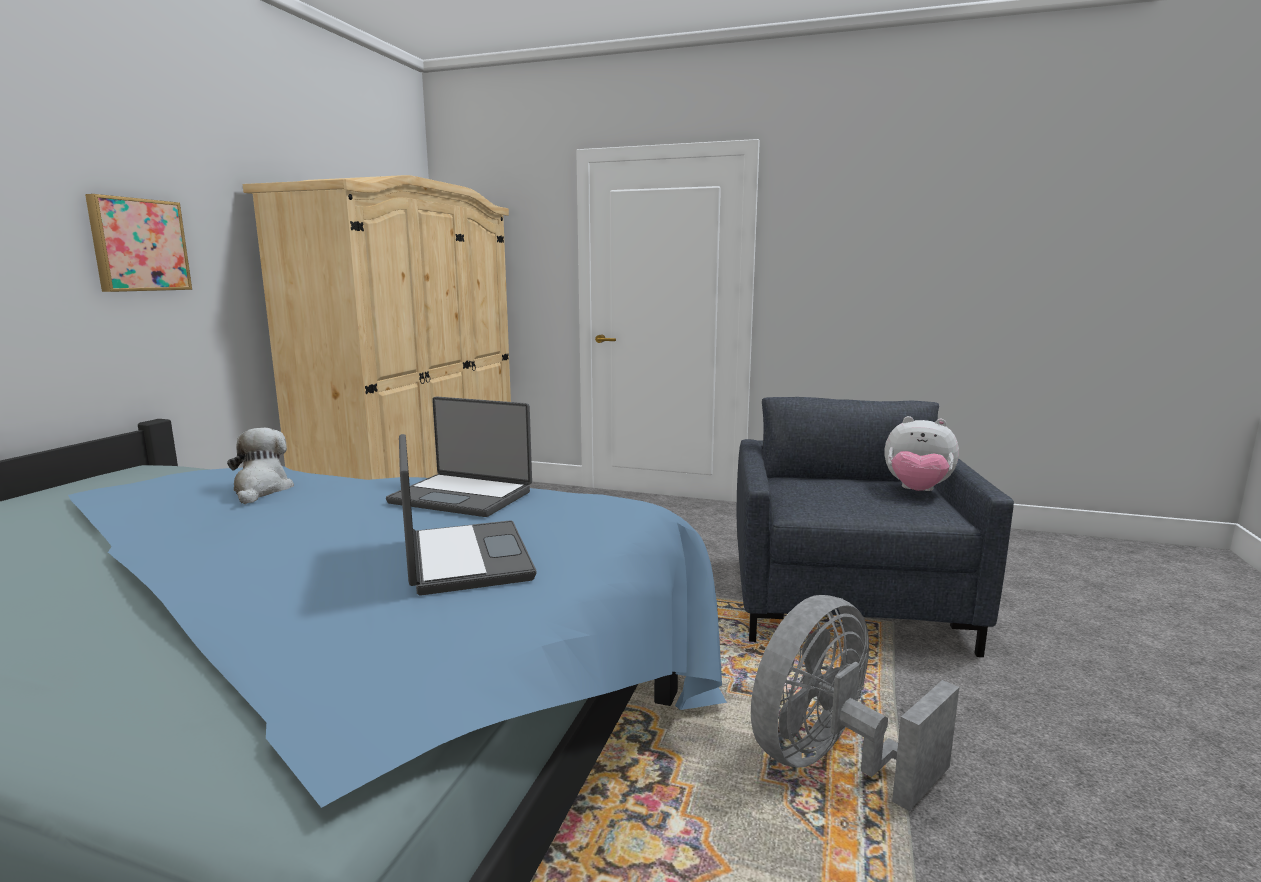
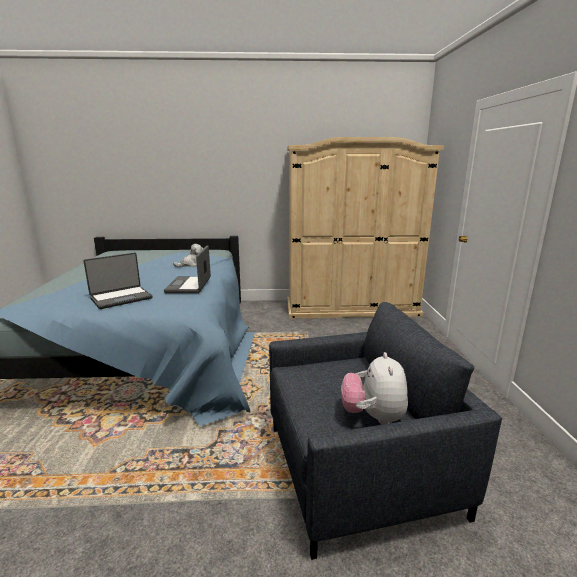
camera: 70 degrees right, 5 degrees up
(138, 245) = (240, 174): picture -> none
(831, 762) = (164, 472): grey fan -> none

